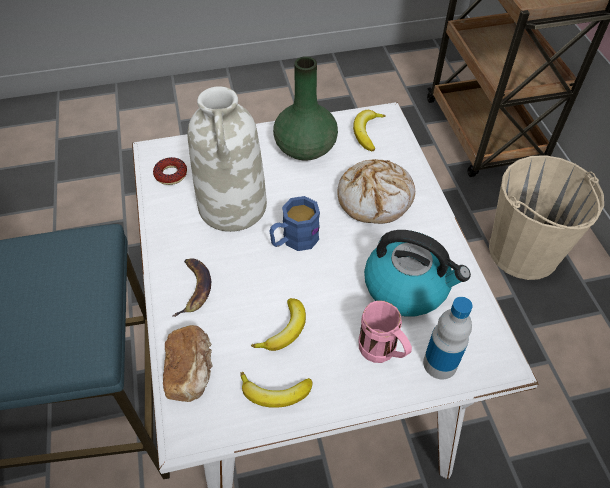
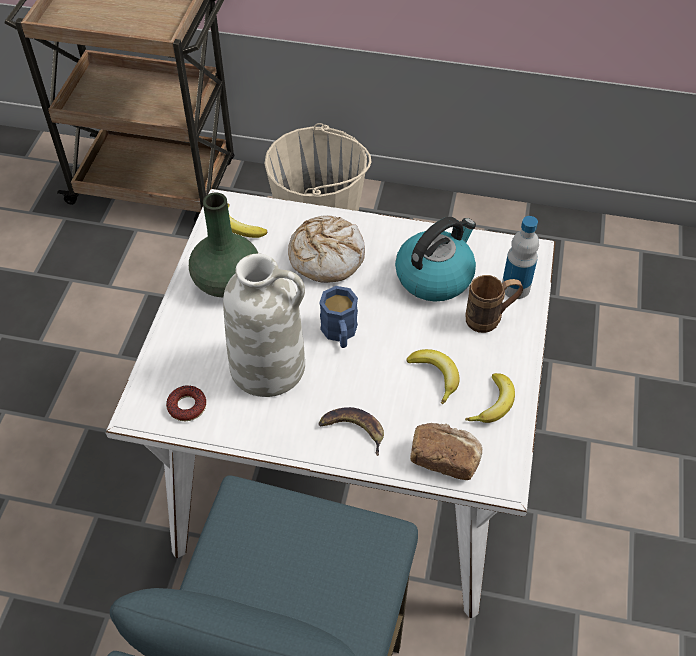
camera: 65 degrees left, 0 degrees up
(382, 354) = (490, 319): pink mug -> brown mug

